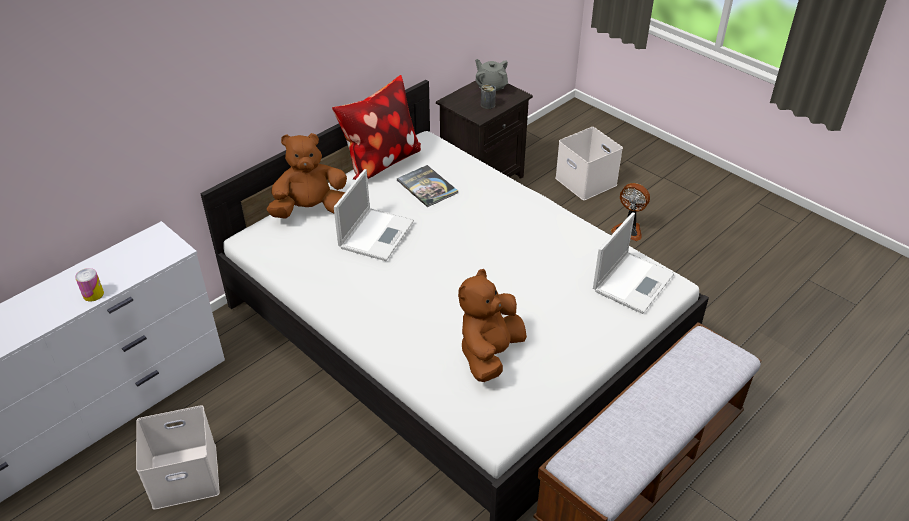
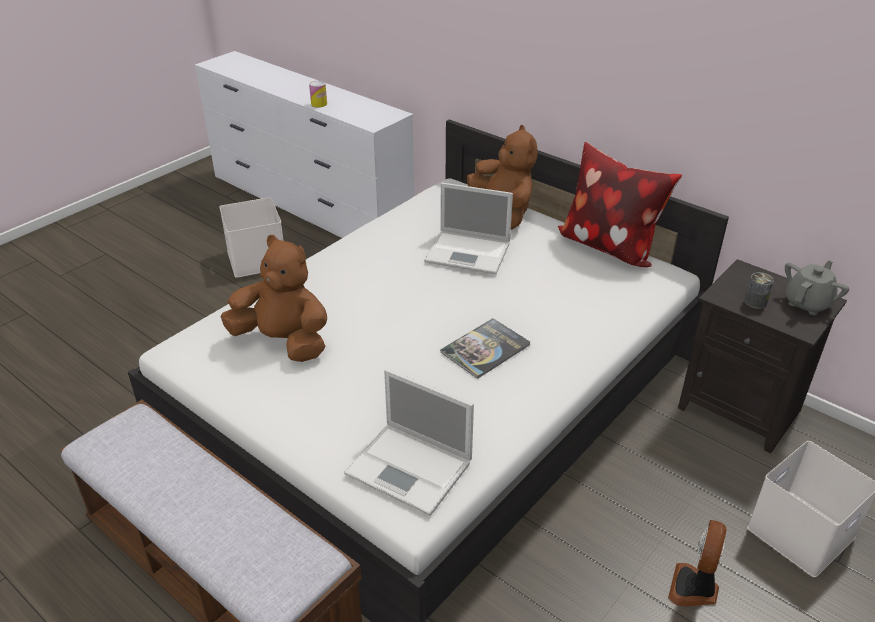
camera: 85 degrees right, 5 degrees down
(427, 186) = (570, 282): book -> book (485, 349)

